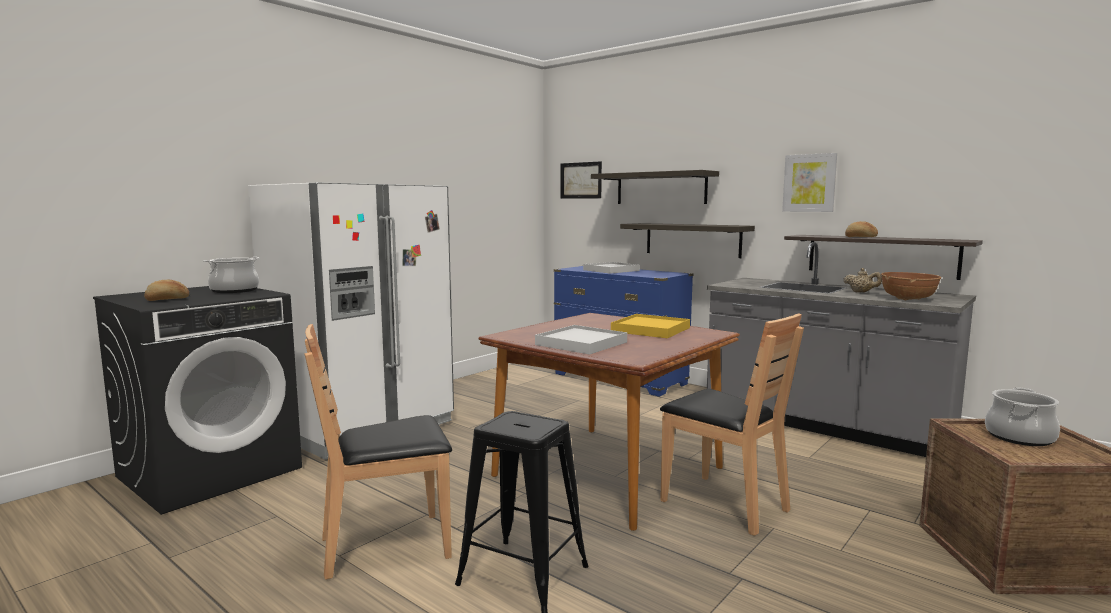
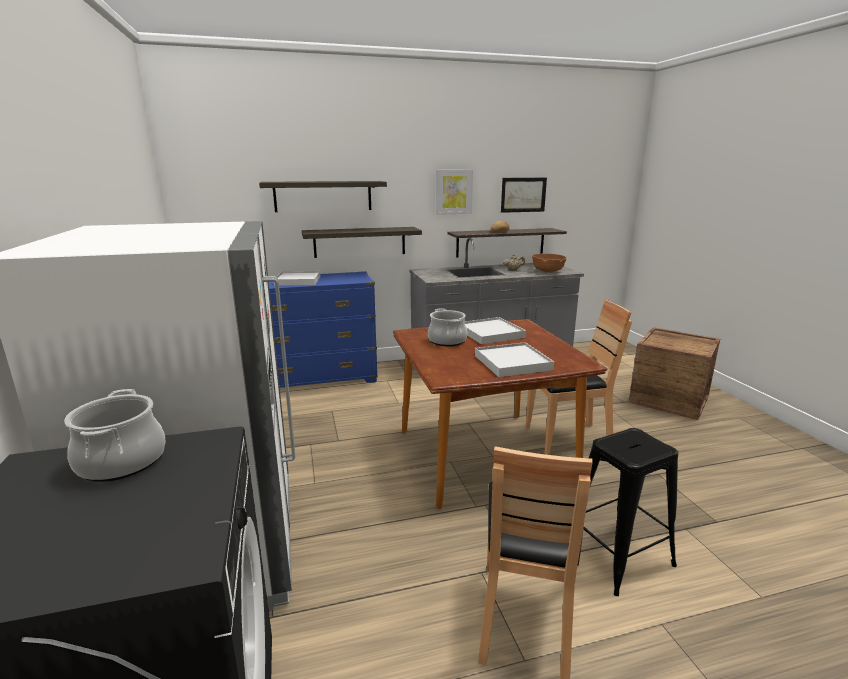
camera: 55 degrees left, 10 degrees up
(167, 300) = (119, 538): bread -> none
(580, 180) = (220, 187): picture -> picture (523, 195)
(650, 329) = (490, 333): yellow tray -> white tray
(1019, 437) = (670, 340): cooking pot -> cooking pot (447, 341)

